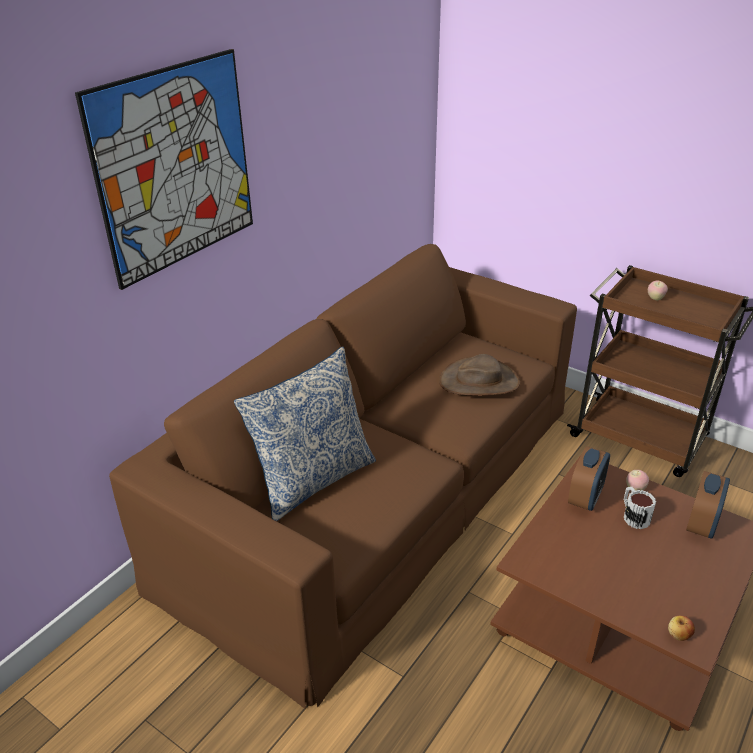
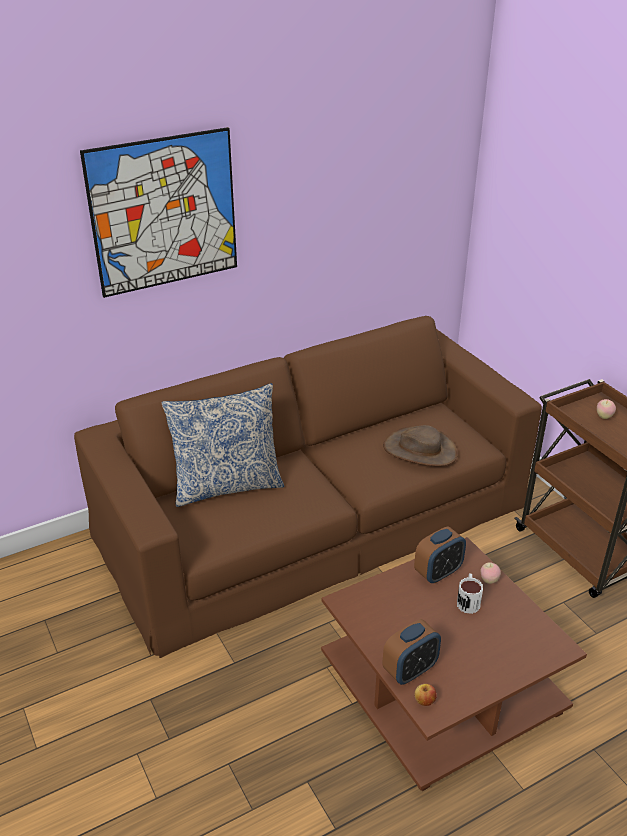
camera: 25 degrees right, 0 degrees up
(701, 524) = (523, 628): alarm clock -> alarm clock (410, 670)

